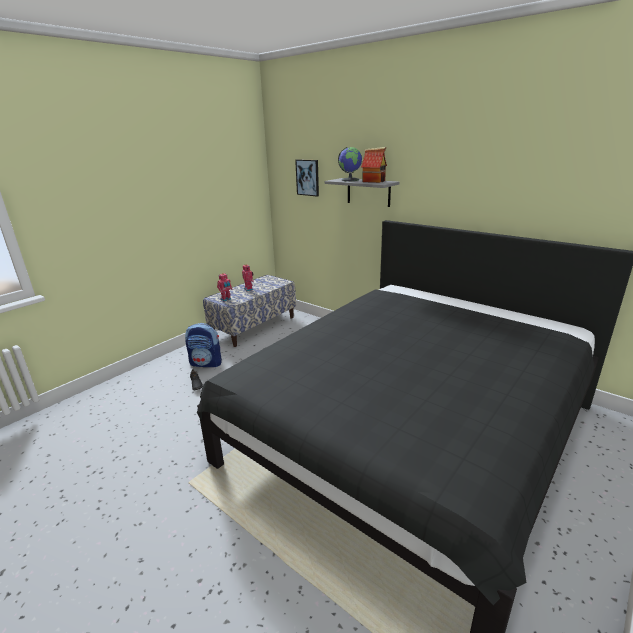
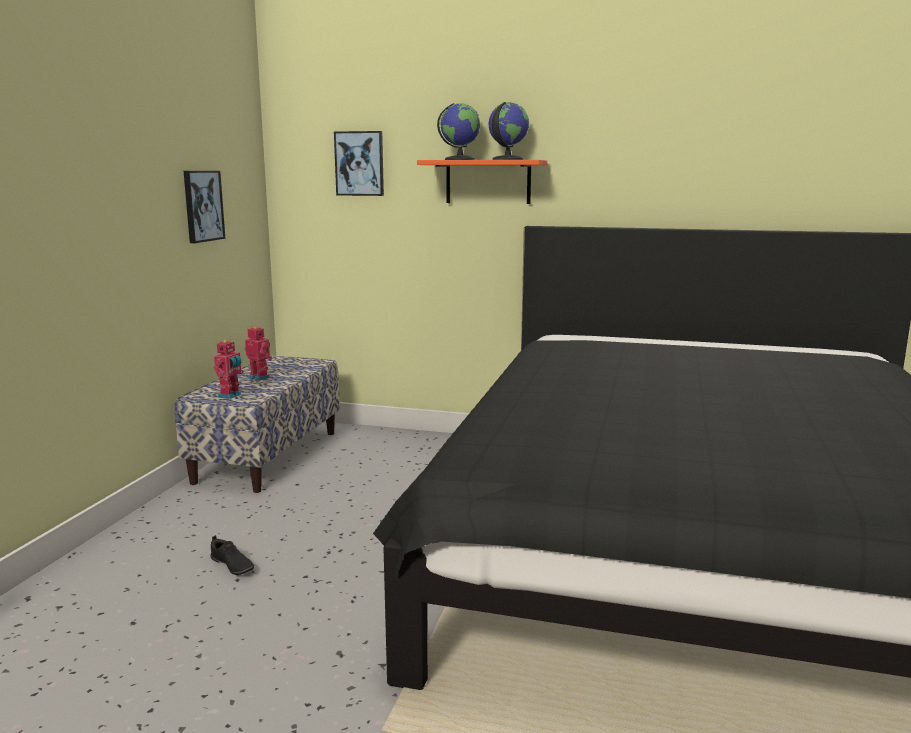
camera: 25 degrees left, 10 degrees down
(206, 363) = (221, 528): backpack -> none
(222, 203) = (202, 206): none -> picture
(368, 192) = (488, 182): grey shelf -> orange shelf
(374, 181) = (507, 159): toy house -> globe

